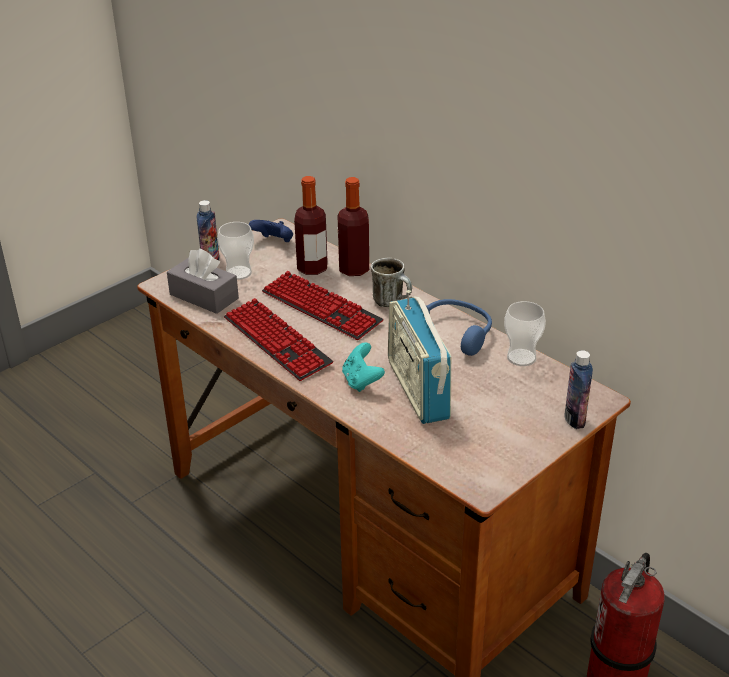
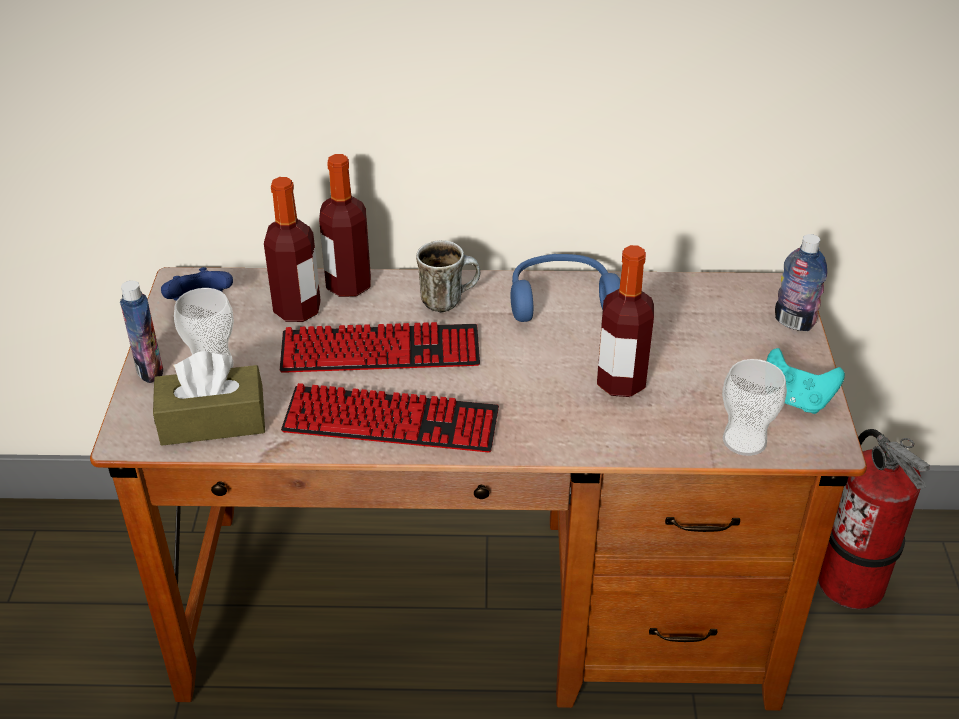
camera: 45 degrees left, 5 degrees up
(204, 296) = (213, 421): grey tissue box -> brown tissue box
(361, 381) = (552, 409): turquoise game controller -> turquoise game controller (796, 400)
(418, 390) = (621, 382): radio -> bottle
(521, 357) = (660, 287): cup -> cup (744, 440)

